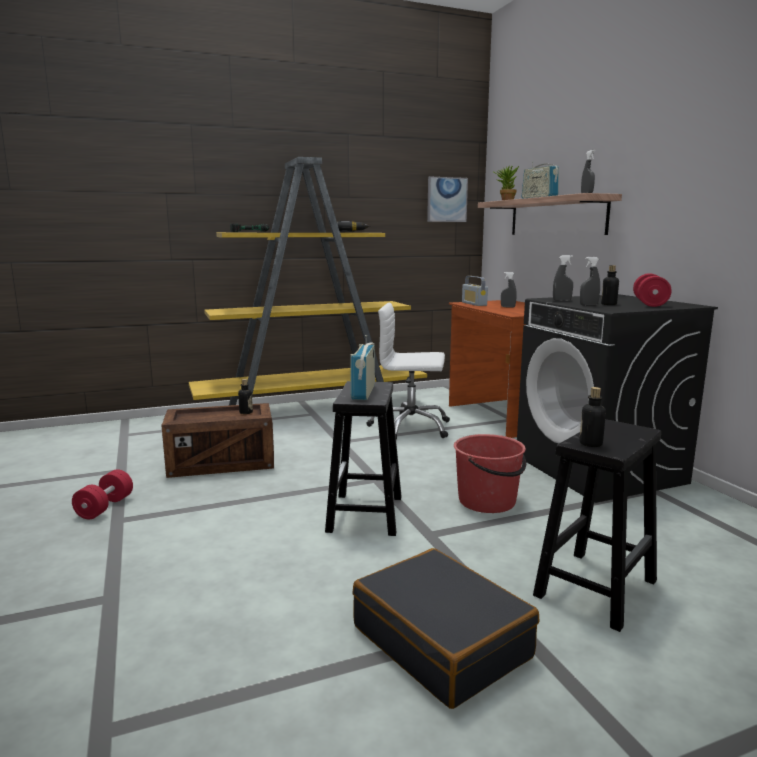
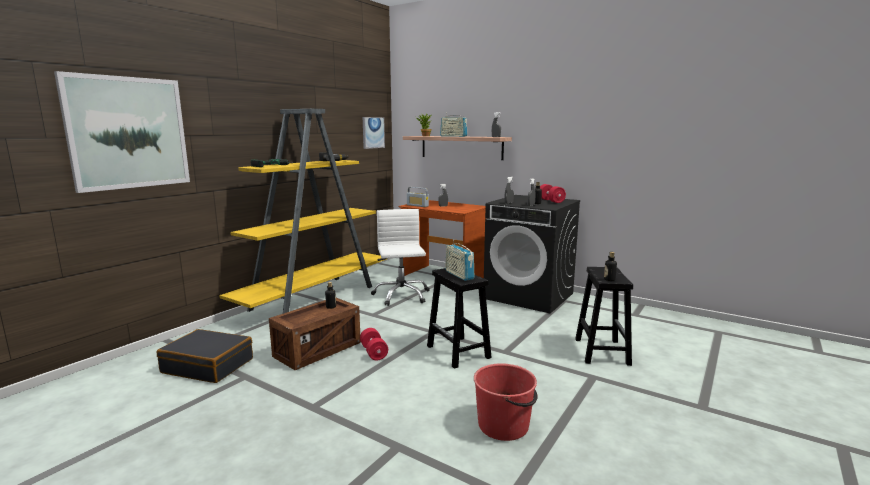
camera: 35 degrees left, 0 degrees up
(92, 187) = (128, 133): none -> picture
(105, 507) = (285, 403): red dumbbell -> red dumbbell (374, 352)
(410, 427) = (401, 295): white office chair -> white office chair turned 105 degrees clockwise
(442, 641) = (581, 395): black suitcase -> black suitcase (208, 365)
(488, 501) = (505, 326): red bucket -> red bucket (504, 425)

